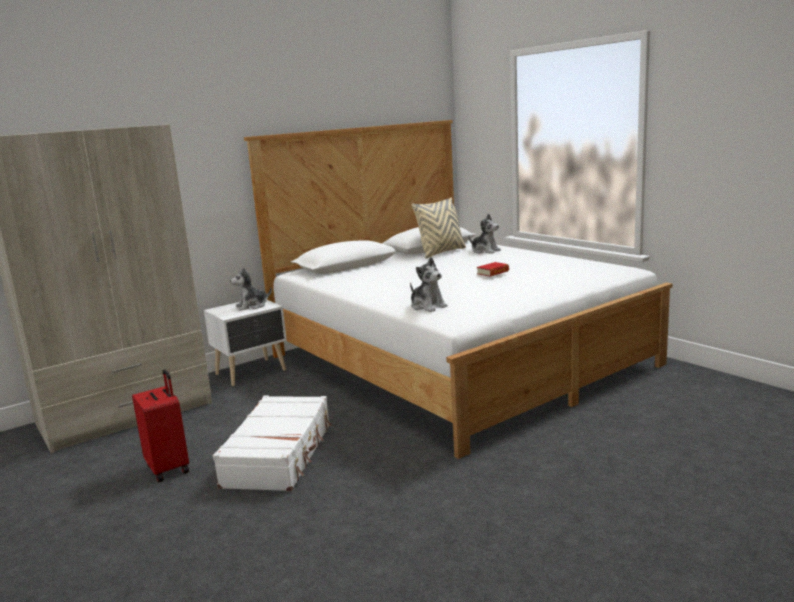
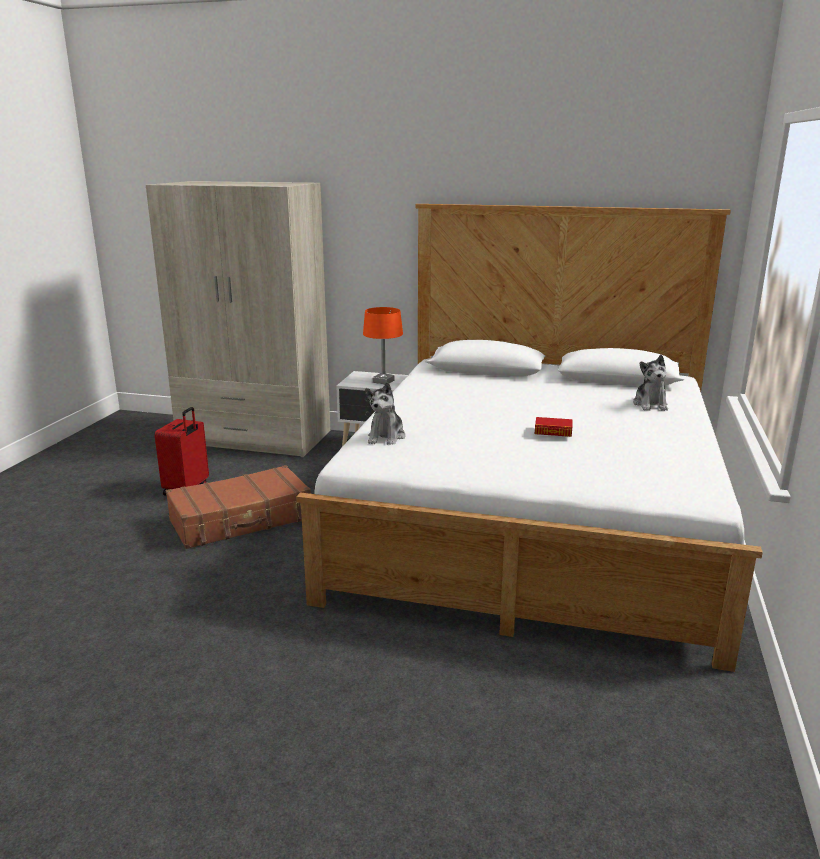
camera: 50 degrees right, 5 degrees up
(252, 306) = (383, 381): plush toy -> orange table lamp
(279, 455) = (241, 520): white suitcase -> brown suitcase
(441, 252) = (604, 388): beige pillow -> none

